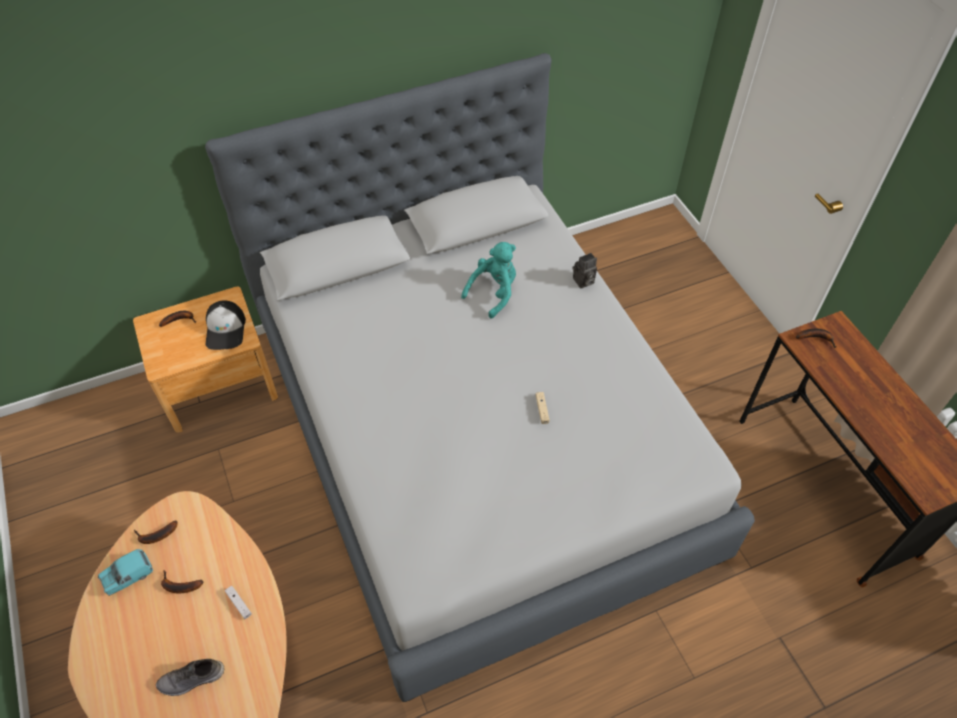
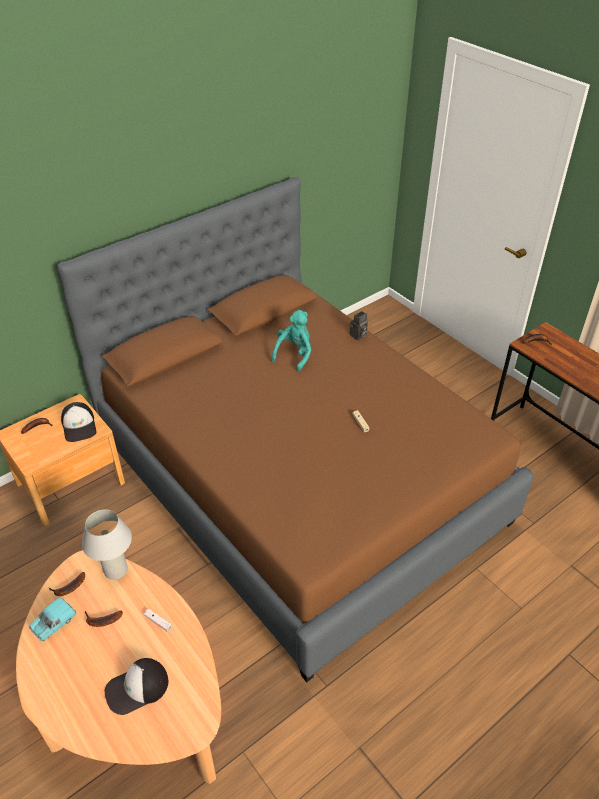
camera: 15 degrees left, 10 degrees down
(192, 680) = (137, 688): grey shoe -> cap
(212, 526) = (116, 570): none -> white table lamp
(478, 439) = (299, 479): grey bed -> brown bed

